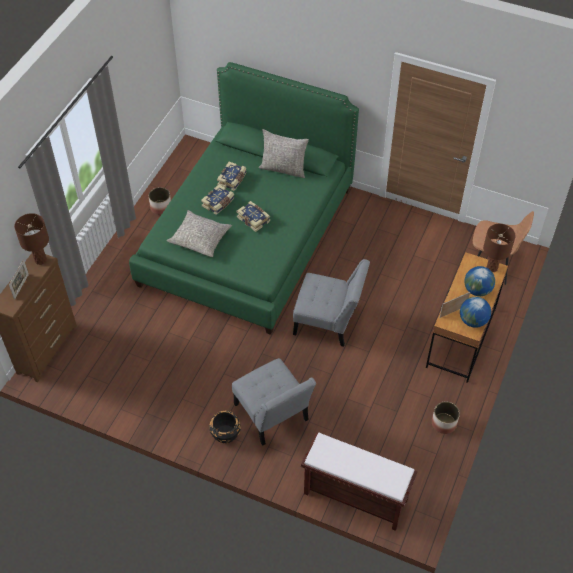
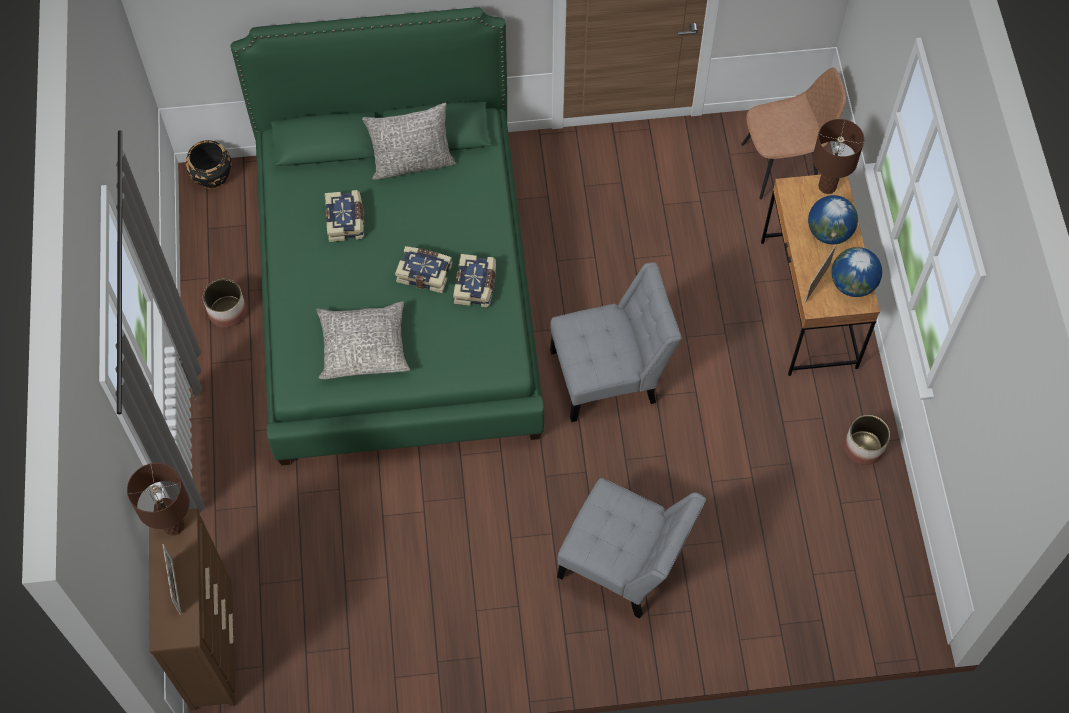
camera: 30 degrees left, 10 degrees up
(218, 203) = (352, 272): book -> book (476, 285)
(225, 434) = (576, 630): black planter -> black planter (212, 176)
(354, 497) = (813, 623): brown bench -> none

